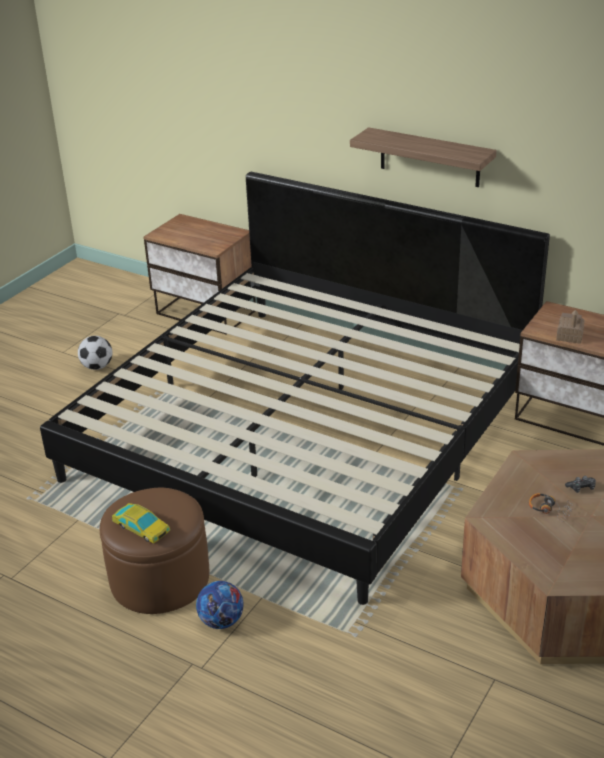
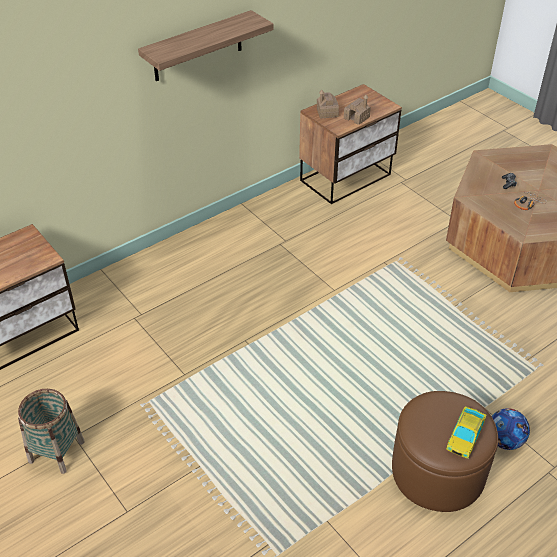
camera: 70 degrees left, 10 degrees up
(97, 367) = (56, 451): football -> basket
(141, 527) = (465, 435): toy car -> toy car turned 150 degrees clockwise
(304, 431) = (278, 320): bed -> none
(559, 316) = (327, 112): none -> toy house

